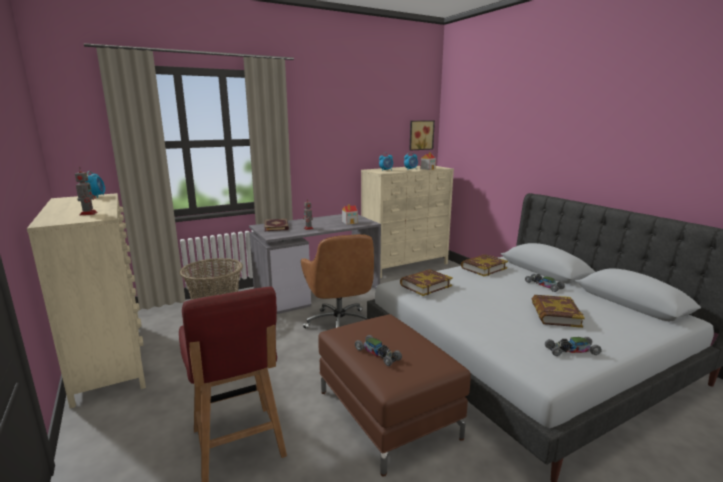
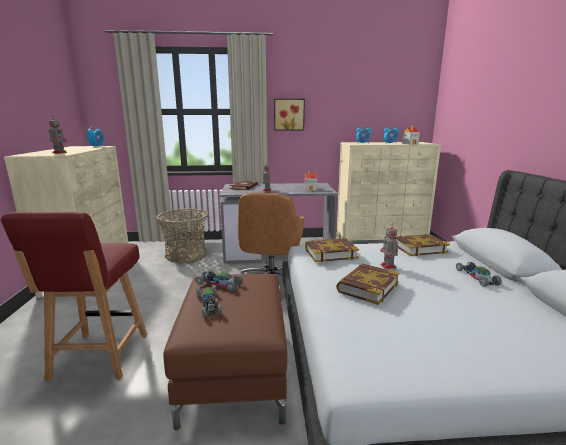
camera: 25 degrees right, 0 degrees up
(420, 135) = (412, 110): picture -> picture (289, 114)
(480, 288) = (388, 266): none -> toy robot
(555, 314) = (452, 311): book -> book (367, 287)
(571, 351) = (425, 357): toy car -> toy car (219, 284)

